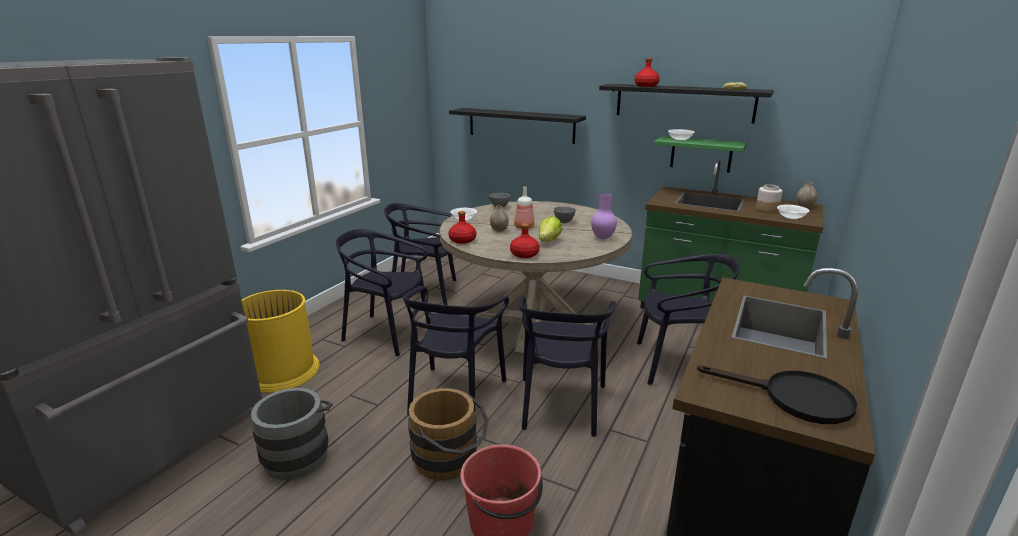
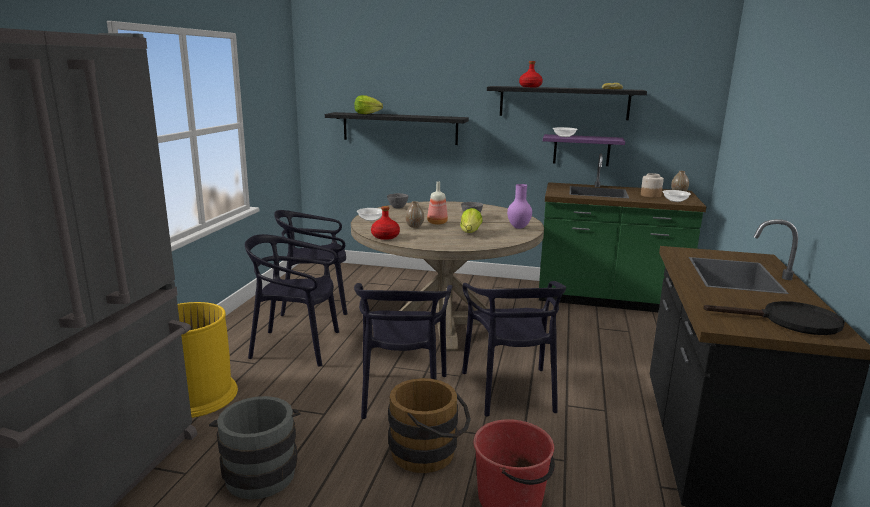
camera: 15 degrees left, 5 degrees down
(489, 110) = (367, 114): none -> lettuce
(525, 254) = (457, 244): red bottle -> none
(677, 364) = (597, 344): black chair -> none
(701, 154) = (581, 150): green shelf -> purple shelf

